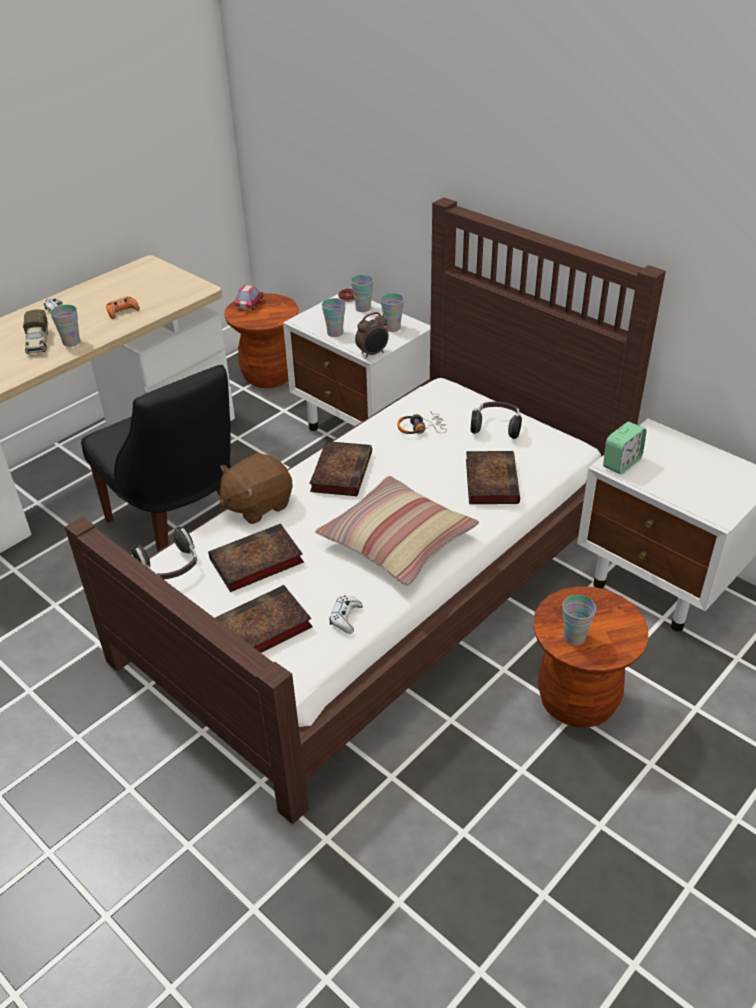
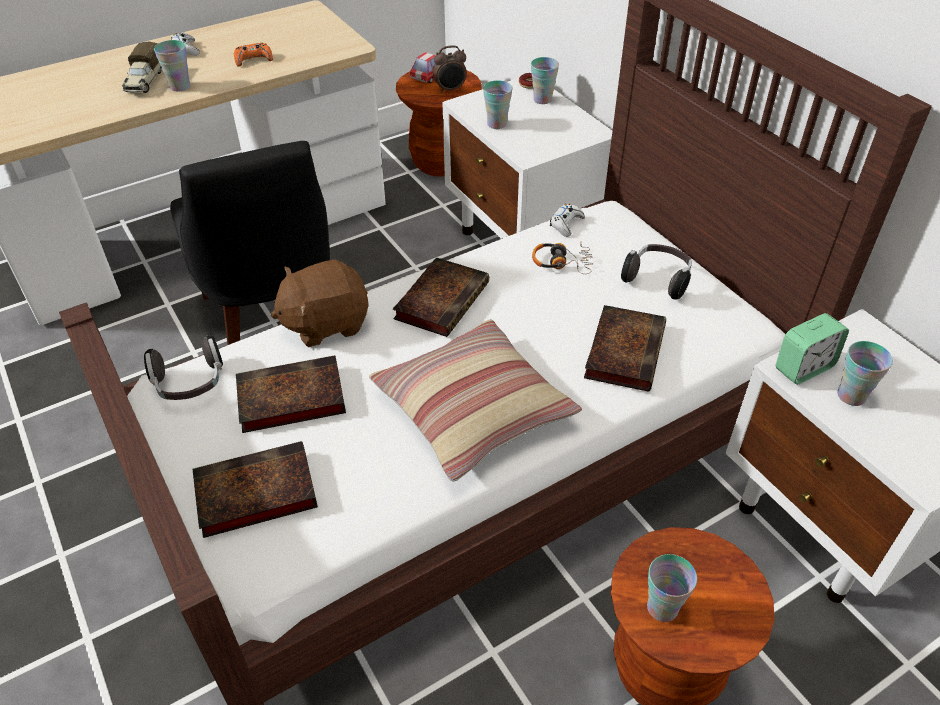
camera: 15 degrees right, 5 degrees up
(345, 617) = (365, 504): white game controller -> white game controller (566, 224)
(373, 354) = (531, 157): alarm clock -> alarm clock (450, 90)
(392, 328) = (568, 129): cup -> cup (851, 396)

